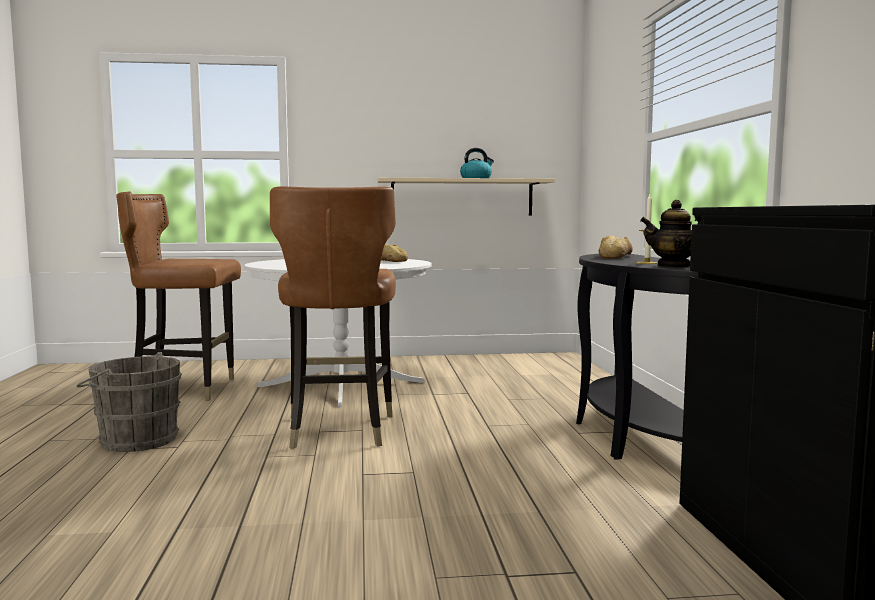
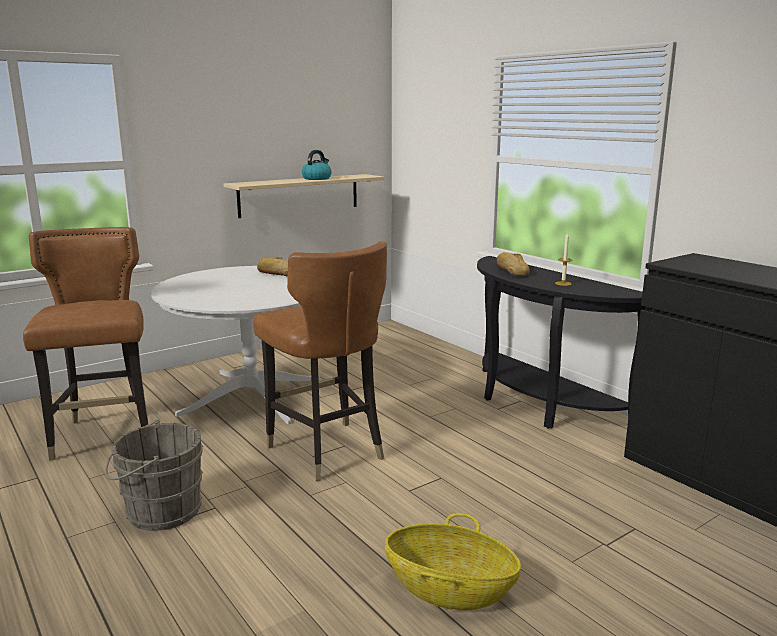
camera: 30 degrees left, 10 degrees up
(185, 389) = (106, 436): brown chair -> brown chair turned 105 degrees clockwise
(260, 557) = (449, 589): none -> basket
(674, 266) = (595, 290): teapot -> none

